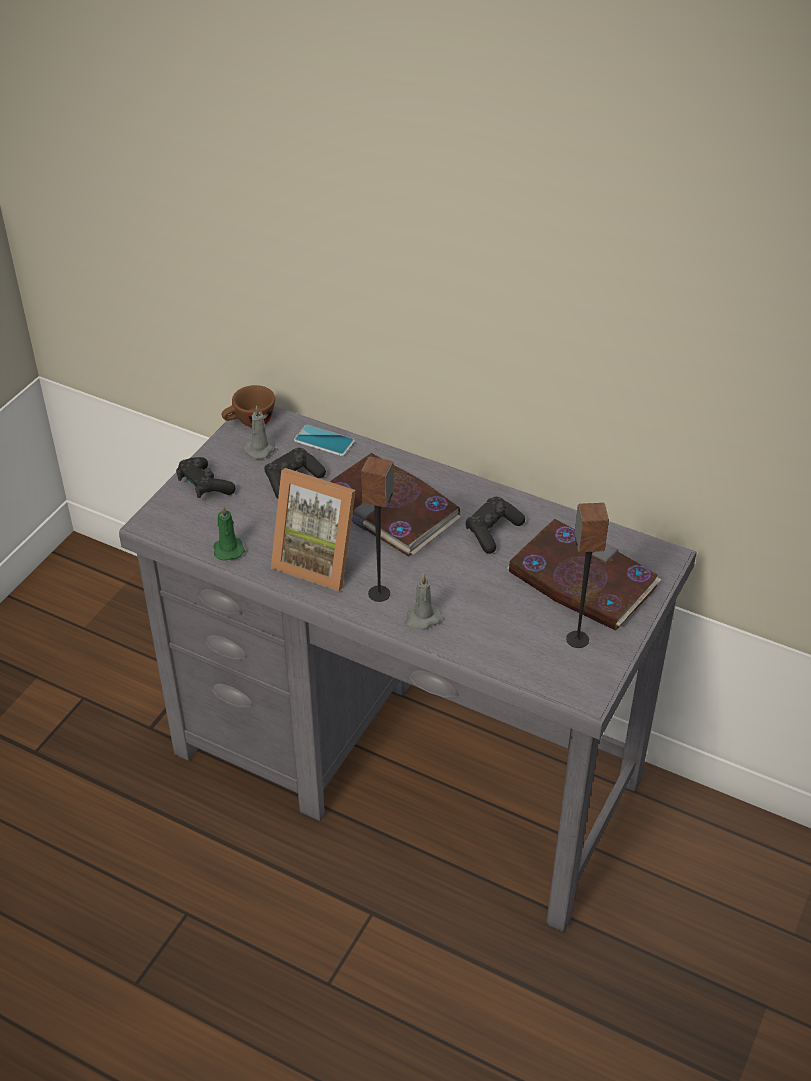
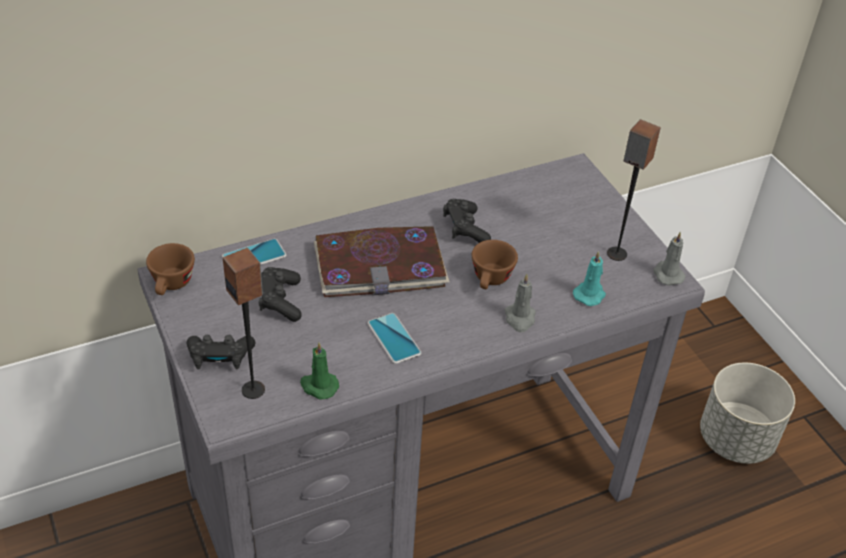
camera: 55 degrees left, 0 degrees up
(261, 449) = (216, 297): grey candle -> grey candle (667, 274)
(319, 560) = (394, 339): picture frame -> phone
(379, 594) = (469, 326): speaker -> speaker (253, 389)
(447, 579) = (491, 280): none -> brown cup
(502, 647) = (590, 294): none -> turquoise candle
(581, 580) = (560, 217): book -> none
(732, 987) = (736, 439): none -> grey planter

